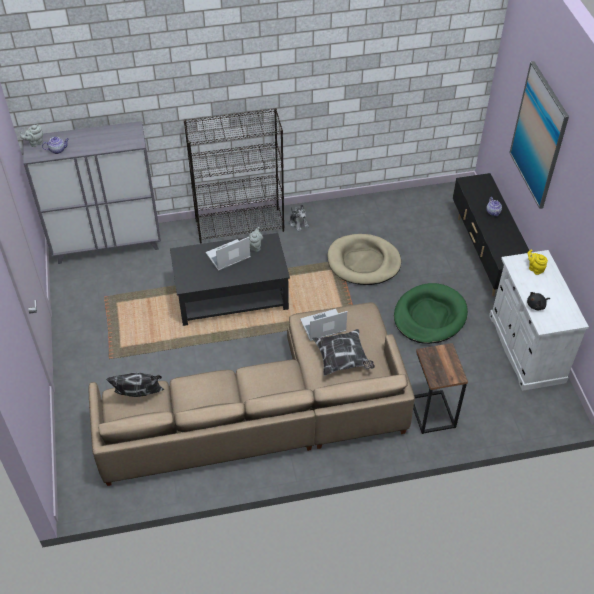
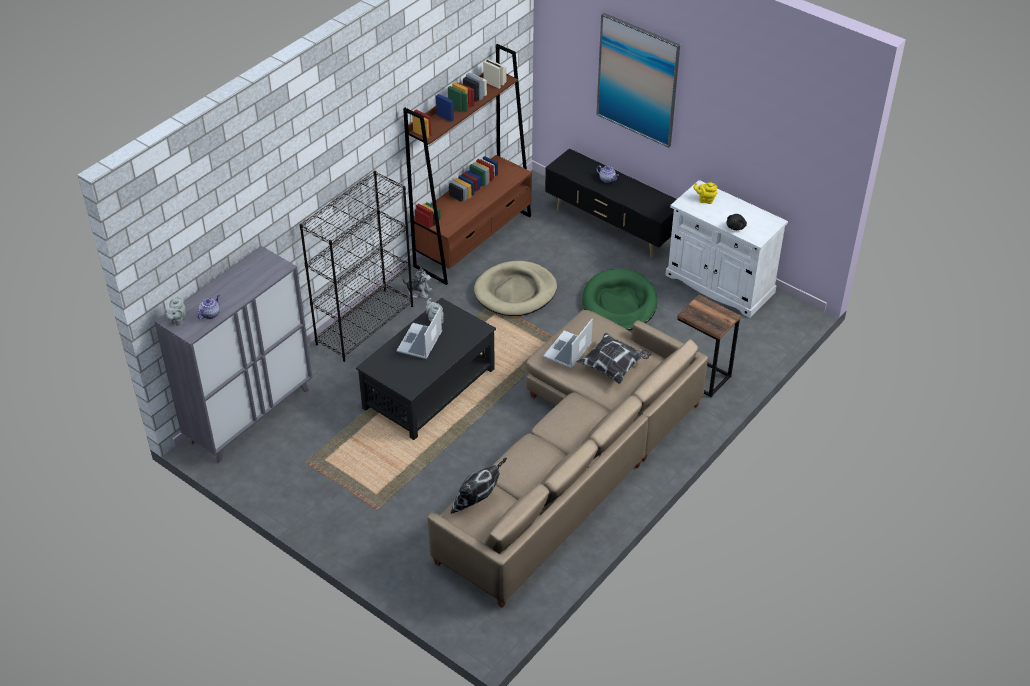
camera: 40 degrees left, 5 degrees down
(374, 208) = (473, 240): none -> brown bookcase

